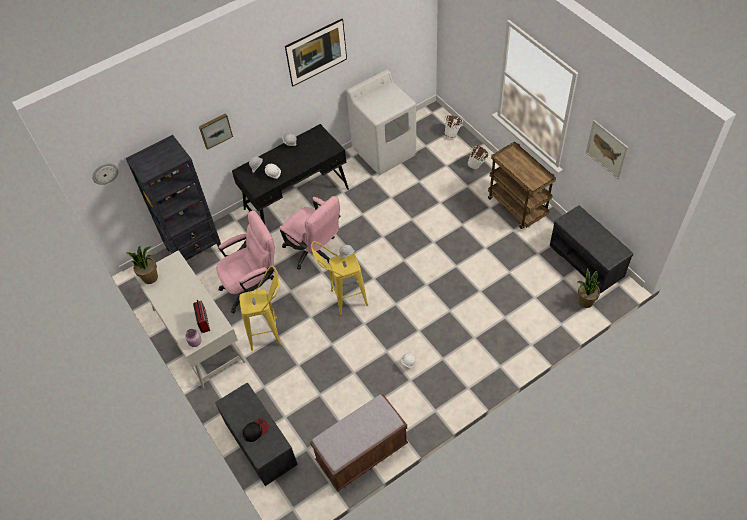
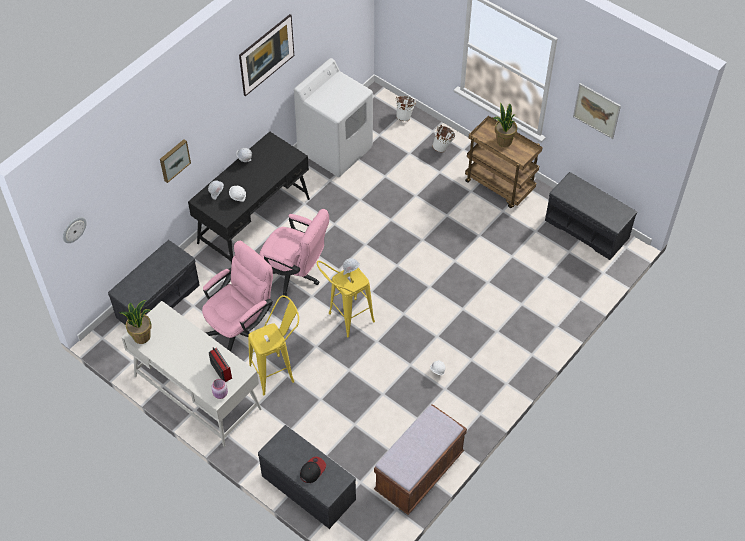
camera: 20 degrees left, 0 degrees up
(195, 250) = (158, 300): black bookcase -> grey bench
(585, 301) = (597, 271): potted plant -> potted plant (503, 141)

